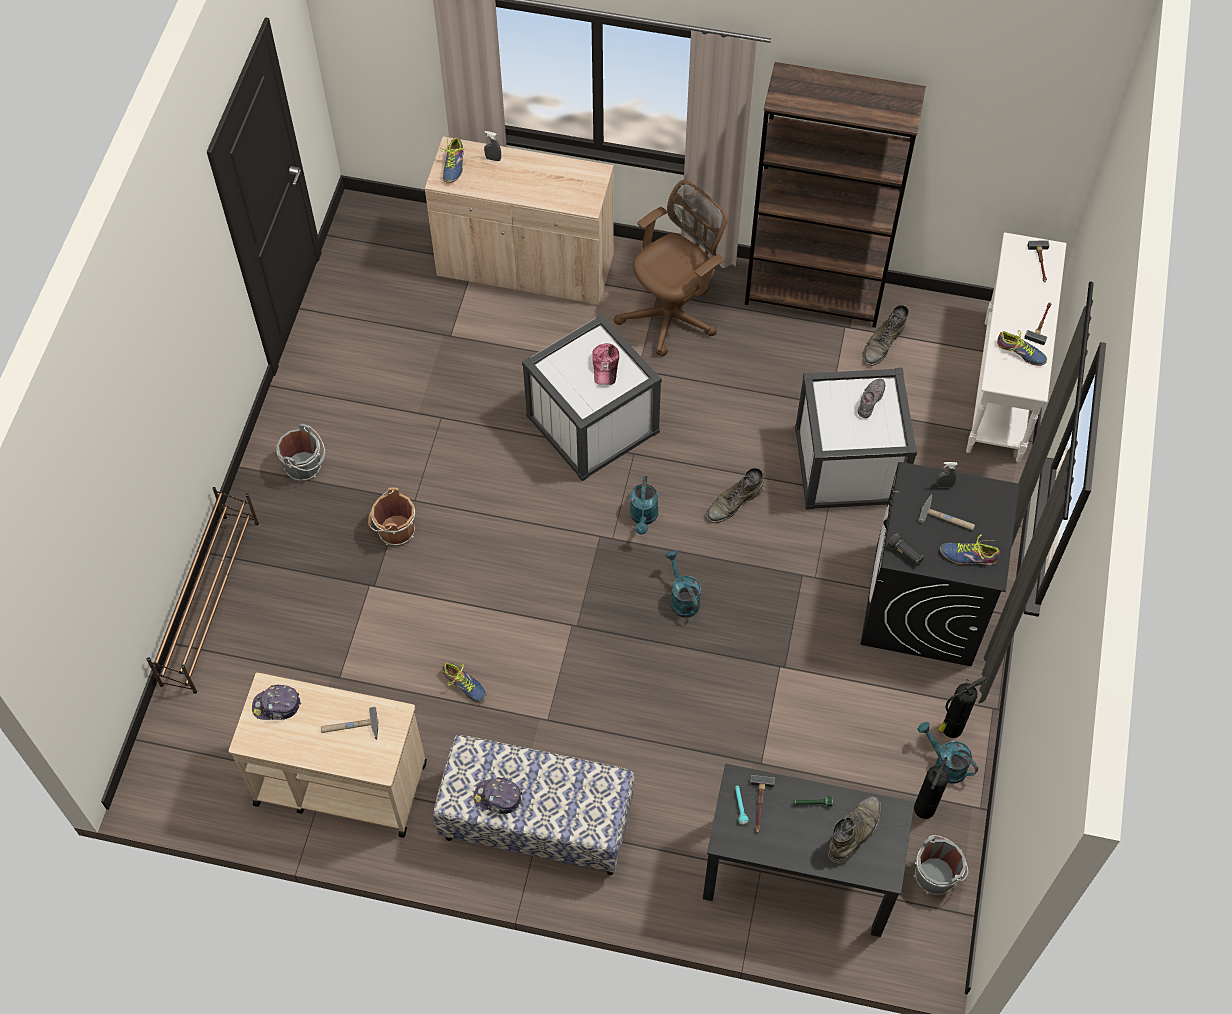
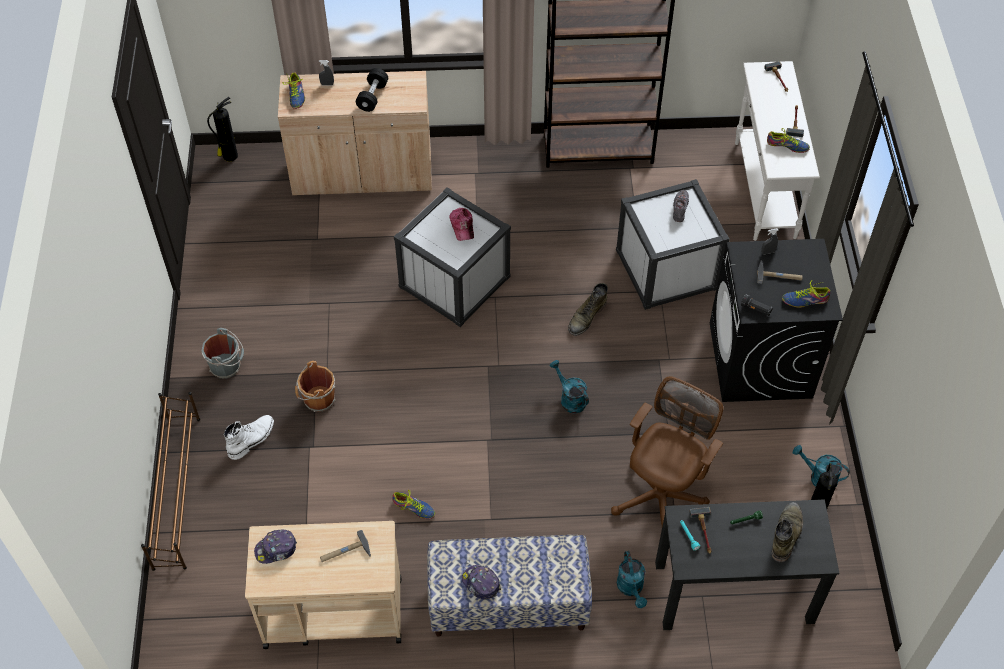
camera: 15 degrees left, 5 degrees down
(308, 560) = (251, 439): none -> white boot
(498, 798) = (481, 584): cap -> cap turned 45 degrees clockwise
(541, 186) = (372, 97): none -> black dumbbell
(643, 517) = (518, 344): turquoise watering can -> turquoise watering can (631, 588)
(672, 315) = (492, 186): brown office chair -> brown office chair (662, 493)
(882, 344) = (662, 174): green boot -> none
(936, 875) = (841, 564): grey bucket -> none
(951, 729) = (813, 449): fire extinguisher -> fire extinguisher (229, 156)

